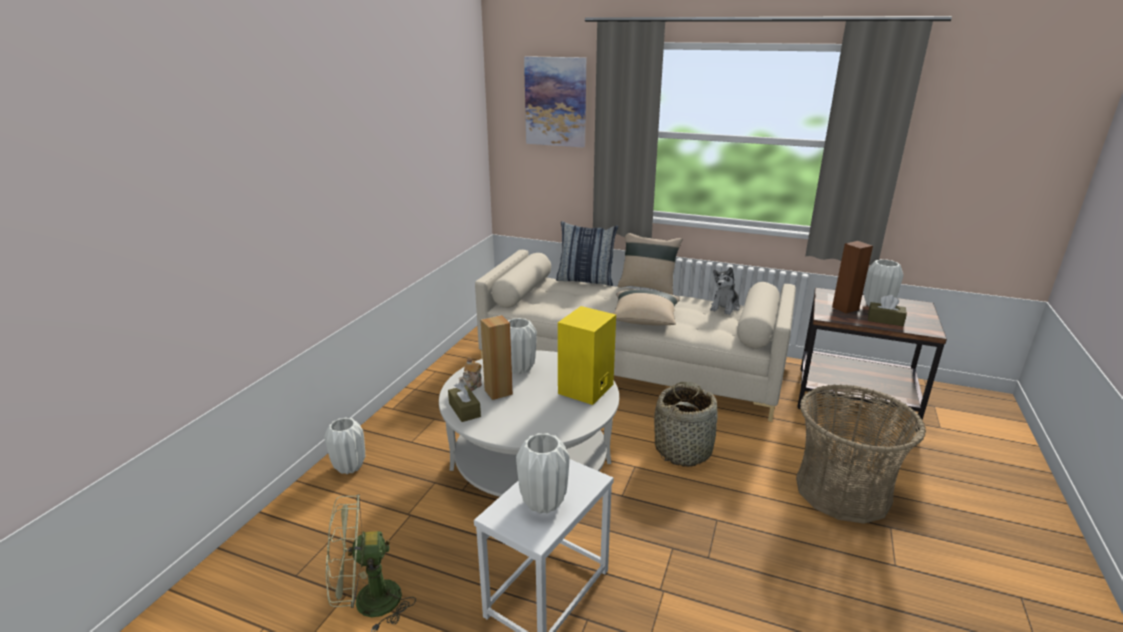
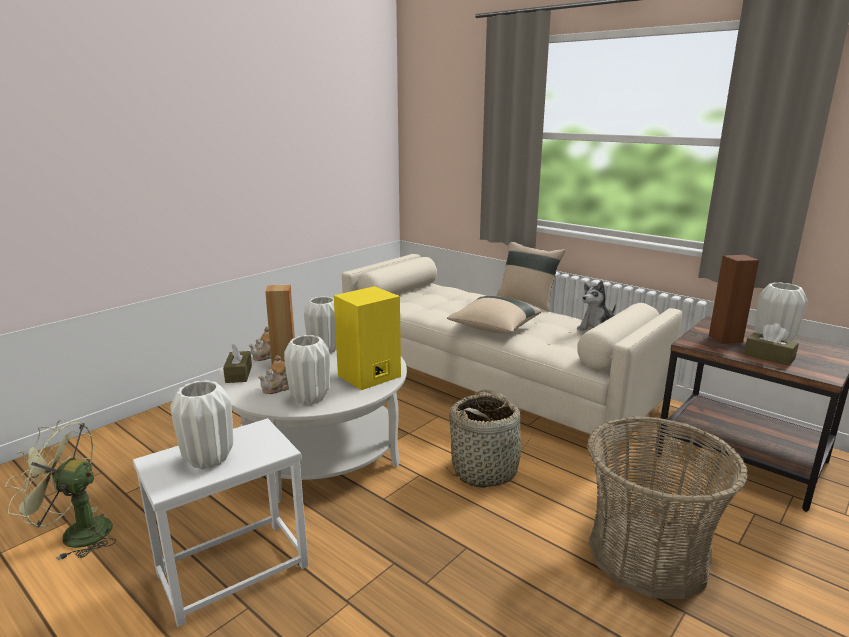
camera: 20 degrees right, 5 degrees down
(349, 467) = (163, 420): white vase -> white vase (309, 398)
(517, 417) = (278, 388): none -> teapot
(556, 102) = (454, 104): picture -> none
(585, 280) = (469, 289): pillow -> none

